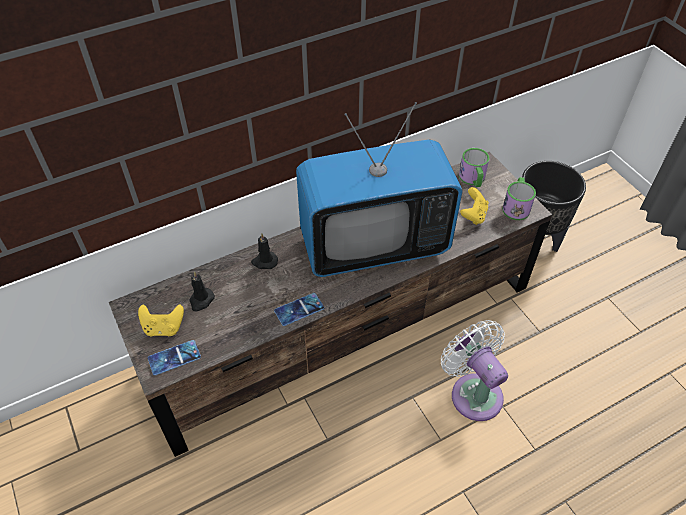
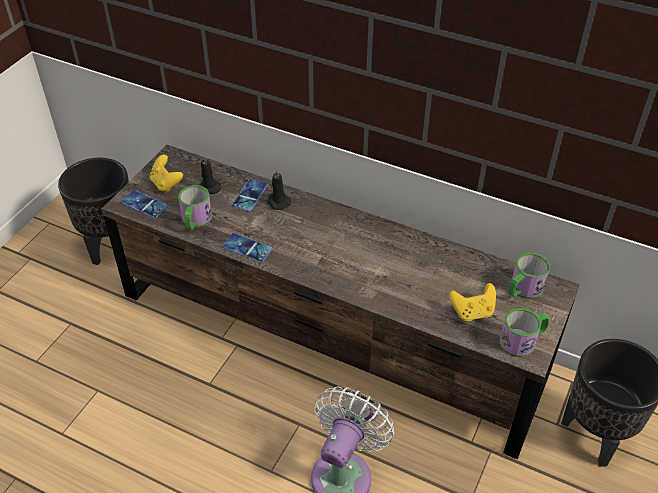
camera: 55 degrees right, 5 degrees down
(99, 438) = (111, 245): none -> black planter
(233, 329) = (195, 221): none -> mug
(239, 276) = (250, 195): none -> phone
(374, 245) = (361, 259): television -> none

